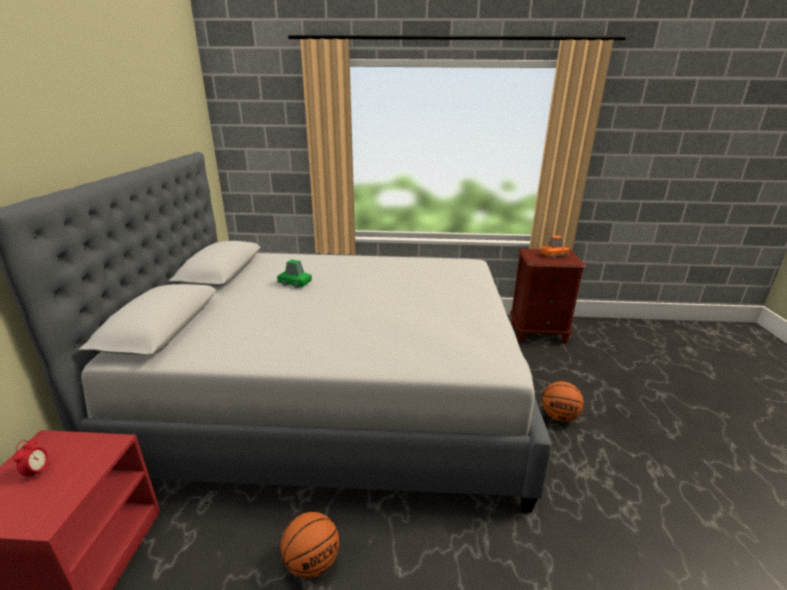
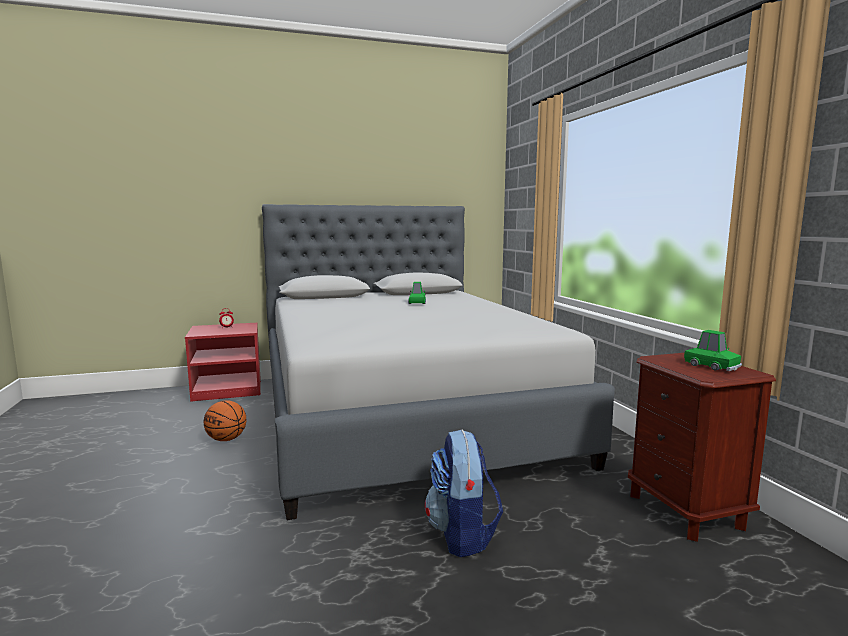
camera: 70 degrees right, 15 degrees down
(554, 255) = (711, 366): orange toy car -> green toy car
(559, 416) = (462, 535): basketball -> backpack

